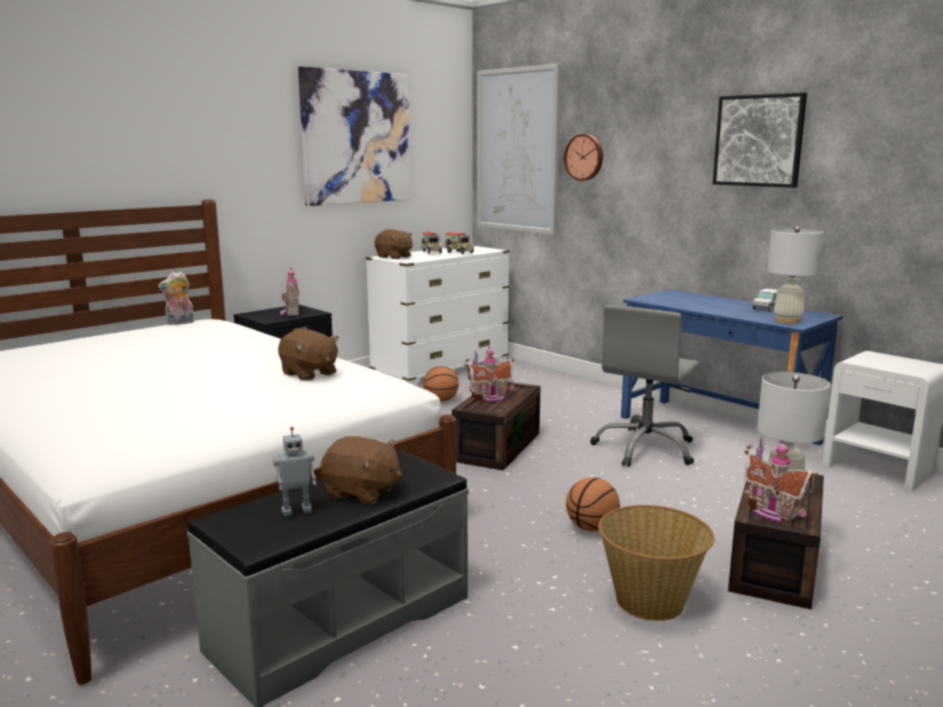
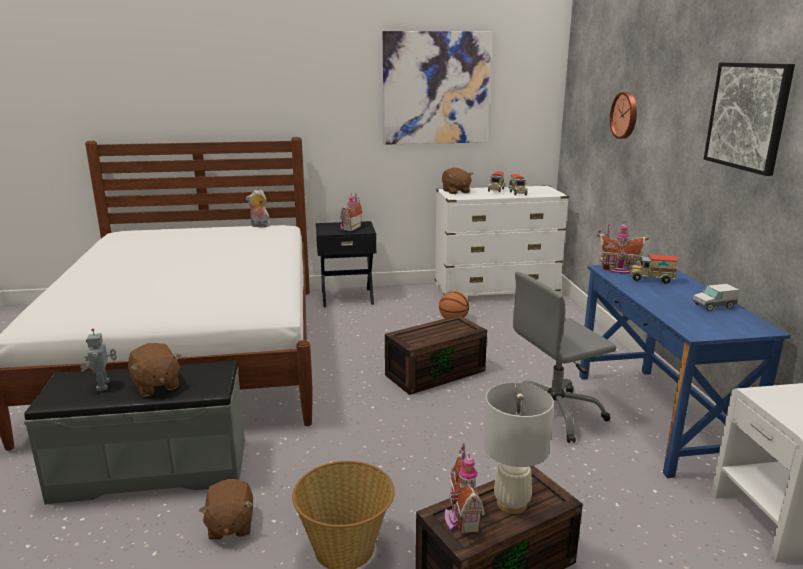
camera: 35 degrees right, 5 degrees up
(296, 510) = (104, 385): toy robot -> toy robot turned 60 degrees clockwise
(309, 374) = (236, 286): brown plush toy -> brown plush toy (230, 525)
(490, 398) = (429, 331): toy house -> toy house (618, 270)
(517, 151) = (587, 103): picture -> none
(591, 528) = (397, 469): basketball -> none
(690, 300) = (651, 280): none -> toy truck
(787, 321) = (698, 327): white table lamp -> none

